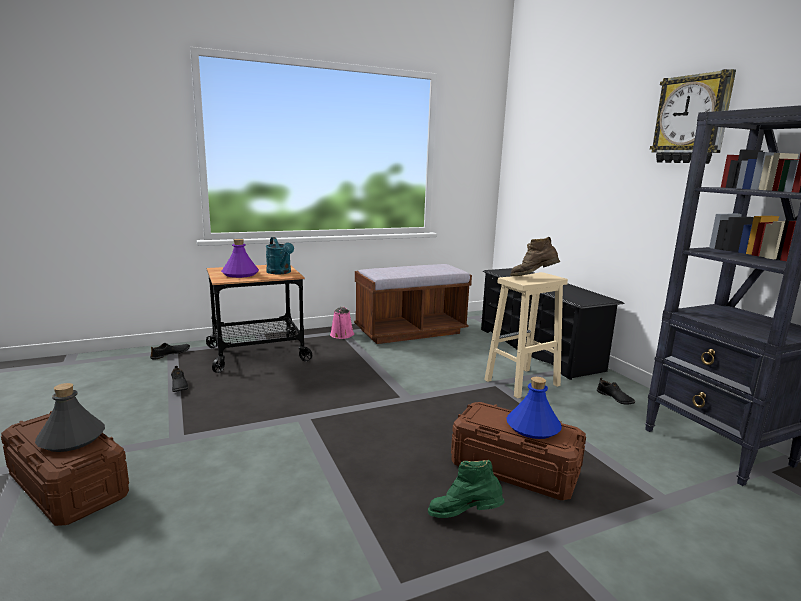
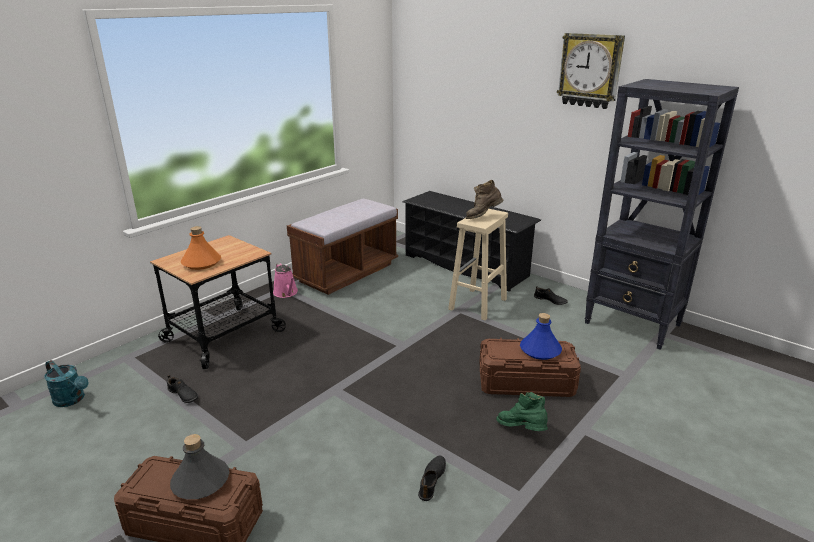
camera: 25 degrees left, 10 degrees up
(170, 354) = (129, 361): black shoe -> black shoe (432, 480)
(240, 274) = (201, 263): purple bottle -> orange bottle
(280, 272) = (239, 251): turquoise watering can -> turquoise watering can (72, 400)
(464, 517) = (521, 431): green boot -> green boot turned 60 degrees clockwise

